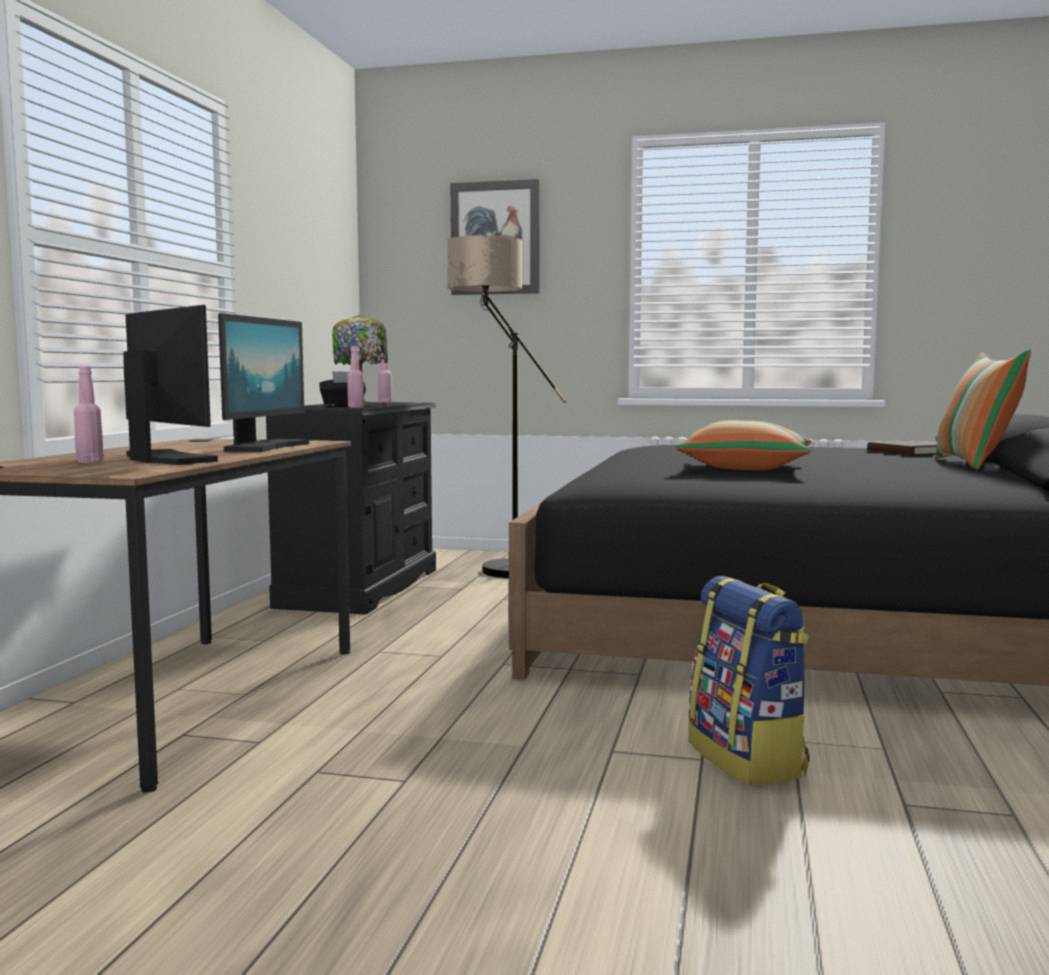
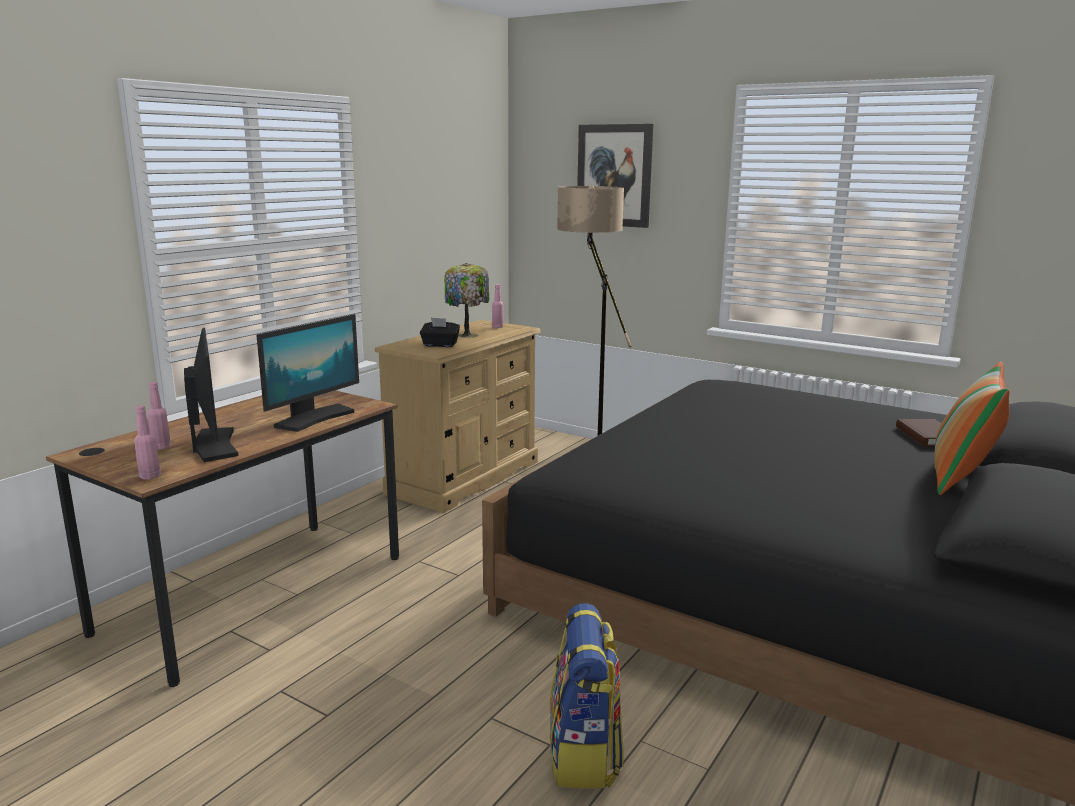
camera: 20 degrees right, 10 degrees up
(355, 407) = (442, 351): pink bottle -> pink bottle (150, 476)
(361, 587) = (465, 477): black dresser -> beige dresser
(745, 468) = (719, 459): pillow -> none

